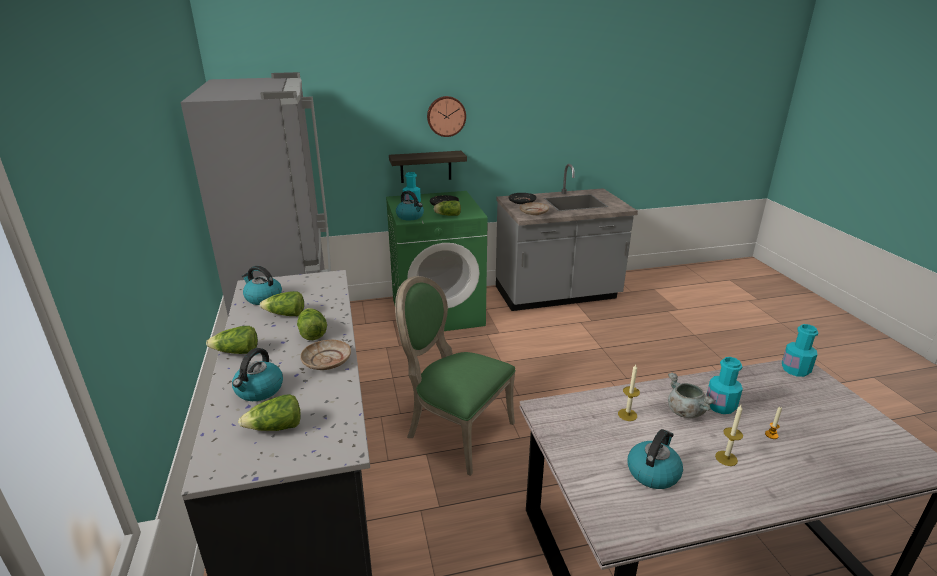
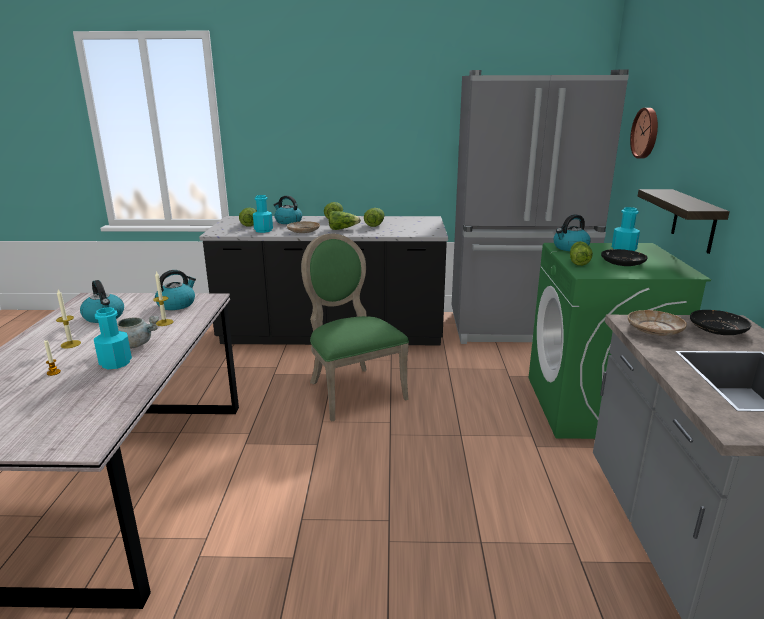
camera: 105 degrees right, 5 degrees down
(263, 298) = (405, 220): kettle -> kettle (177, 304)
(446, 116) = (729, 148): wall clock -> wall clock (646, 133)
(455, 431) = (352, 390): green chair -> green chair turned 75 degrees counterclockwise
(795, 370) = (90, 435): turquoise bottle -> turquoise bottle (263, 230)

